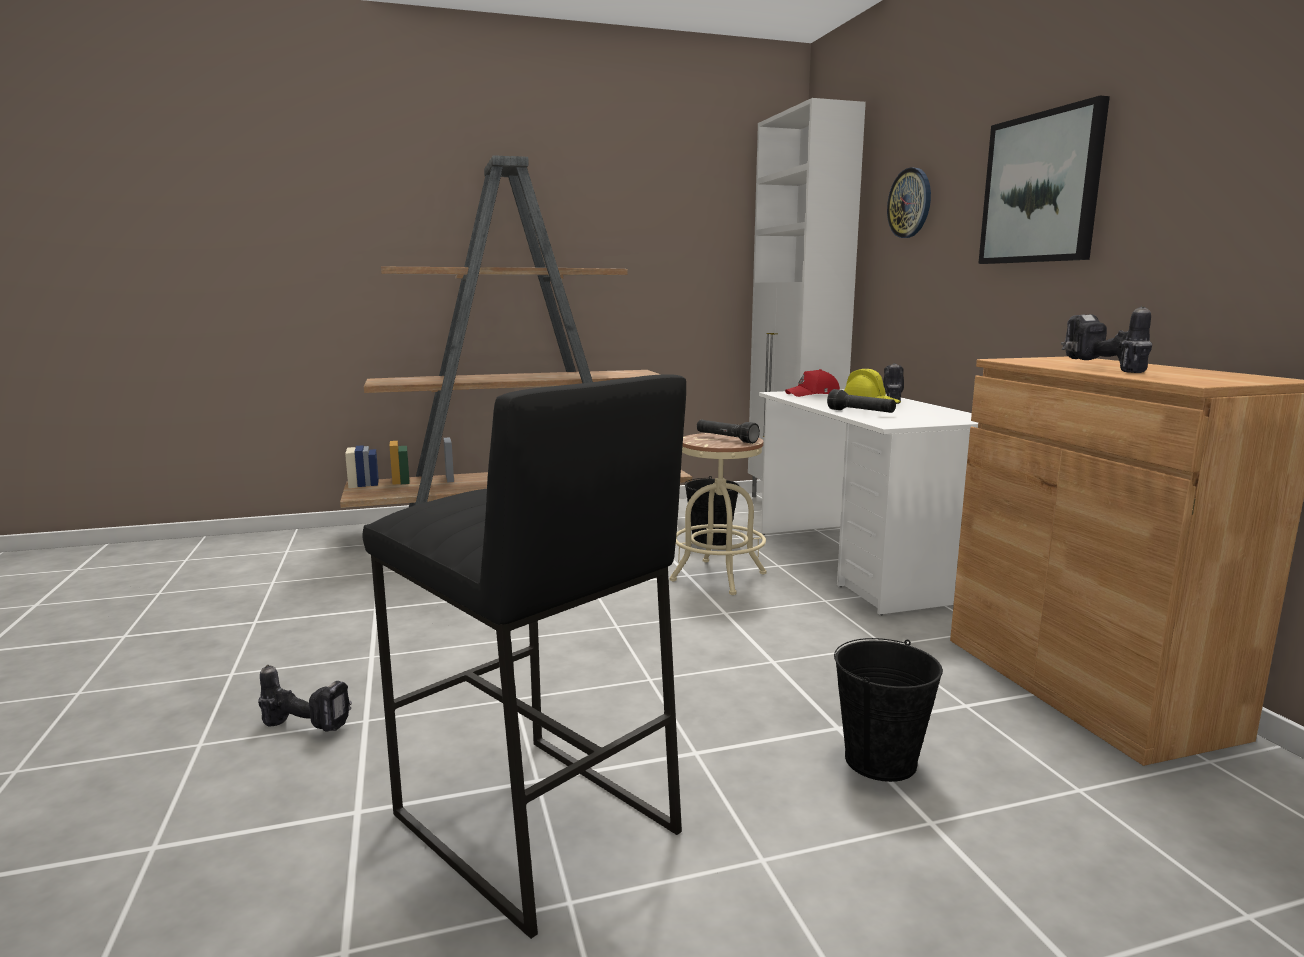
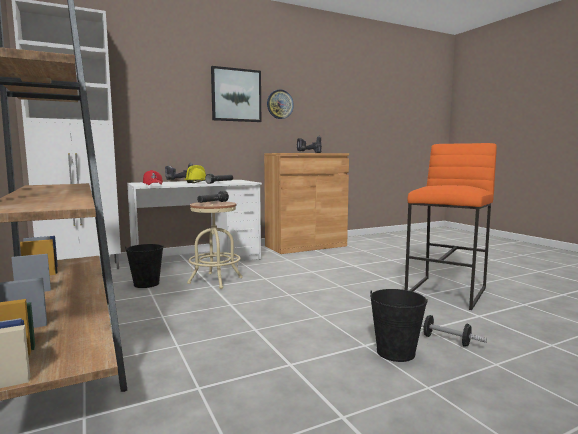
camera: 100 degrees left, 5 degrees down
(309, 725) = (446, 340): power drill -> dumbbell
(532, 824) = (447, 292): black stool -> orange stool
(881, 760) = (368, 262): black bucket -> black bucket (395, 352)
(910, 203) = (152, 86): wall clock -> wall clock (280, 104)

